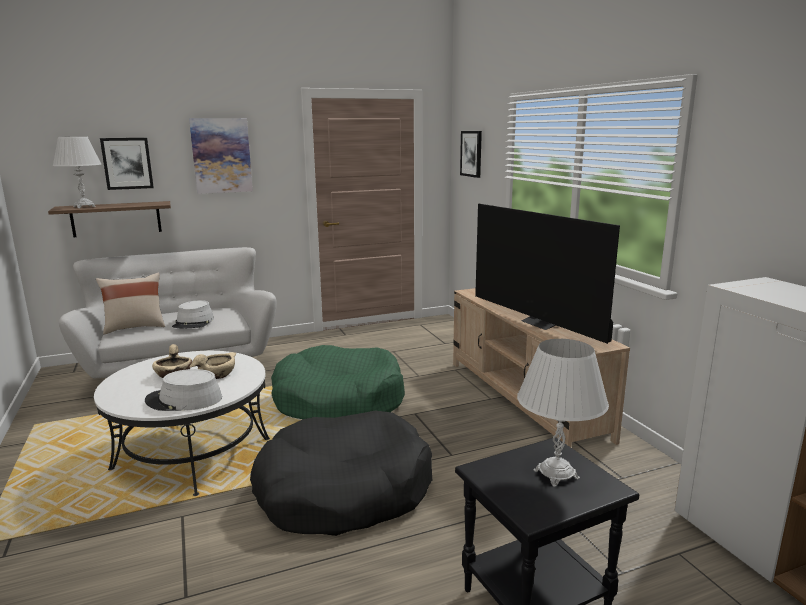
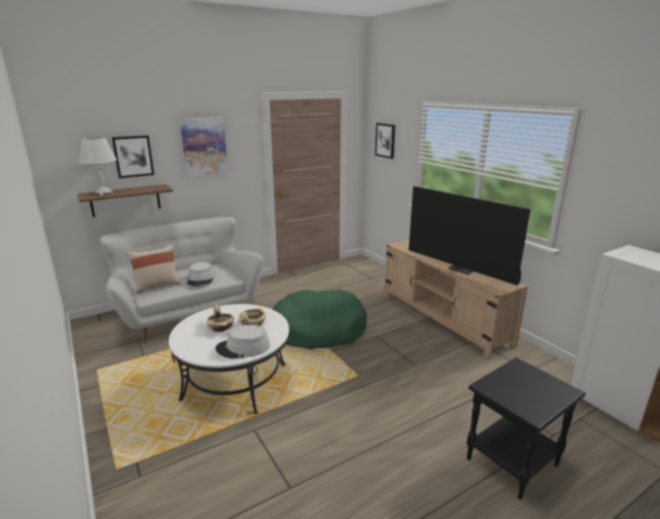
camera: 10 degrees left, 5 degrees up
(343, 491) = (356, 399): black dog bed -> none
(556, 474) = (532, 384): white table lamp -> none

